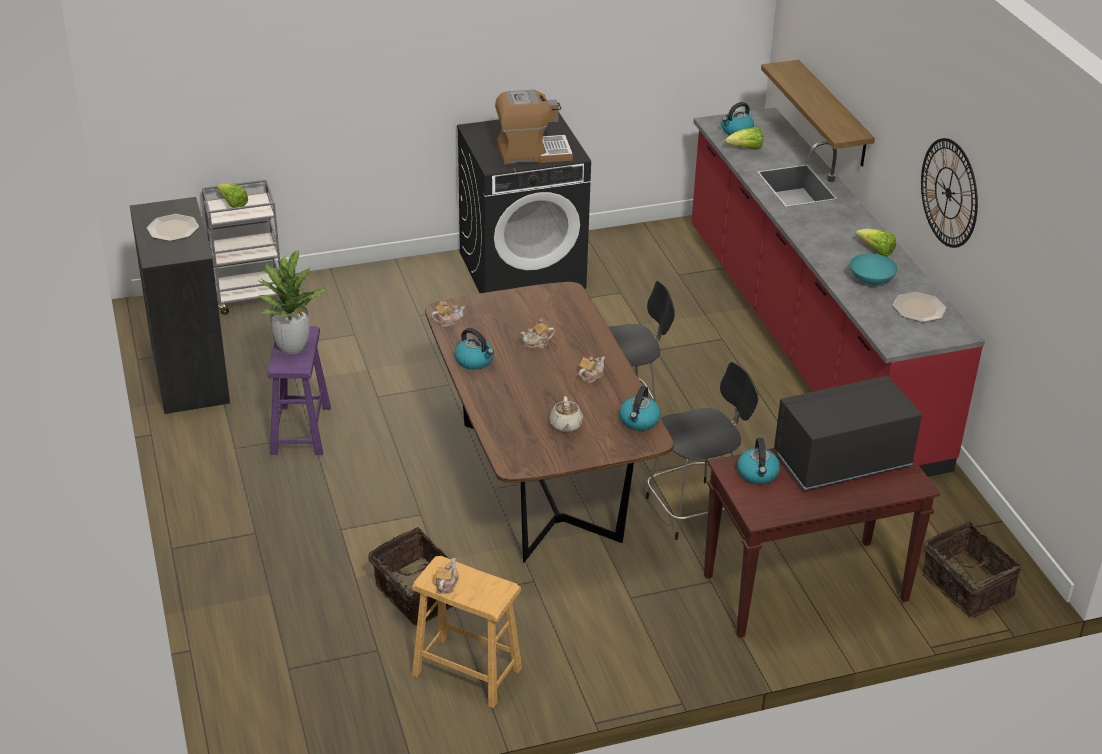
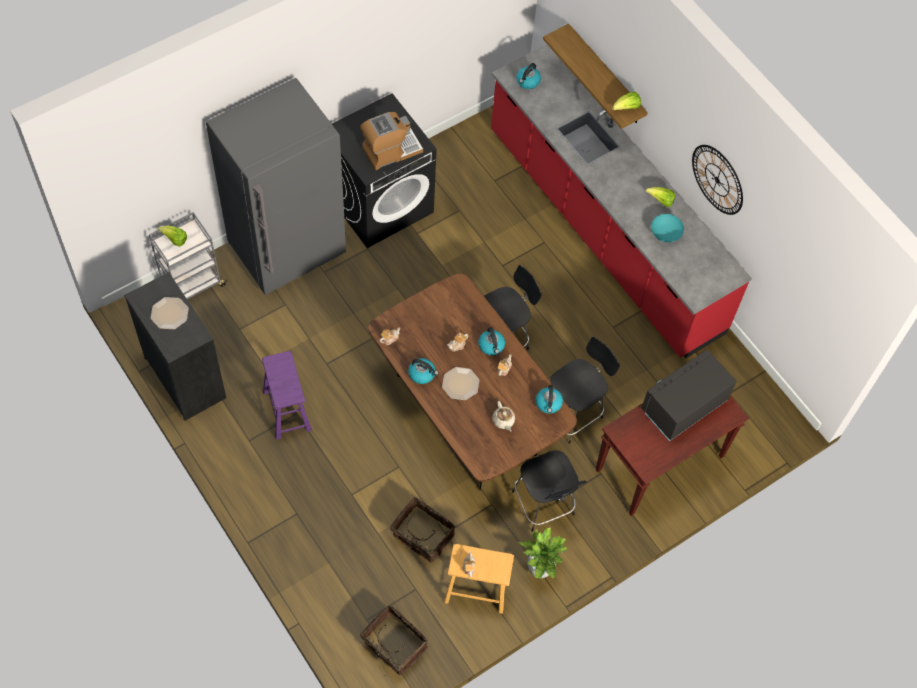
camera: 20 degrees left, 25 degrees up
(292, 346) = (281, 377): potted plant -> potted plant (539, 569)
(384, 290) = (288, 251): none -> grey fridge
(610, 598) = (544, 505): none -> black chair
(745, 149) = (540, 102): lettuce -> lettuce (626, 108)
(758, 474) = (636, 432): kettle -> kettle (491, 346)
(919, 308) = (703, 256): plate -> plate (460, 384)
(964, 587) = (754, 435): basket -> basket (394, 646)

